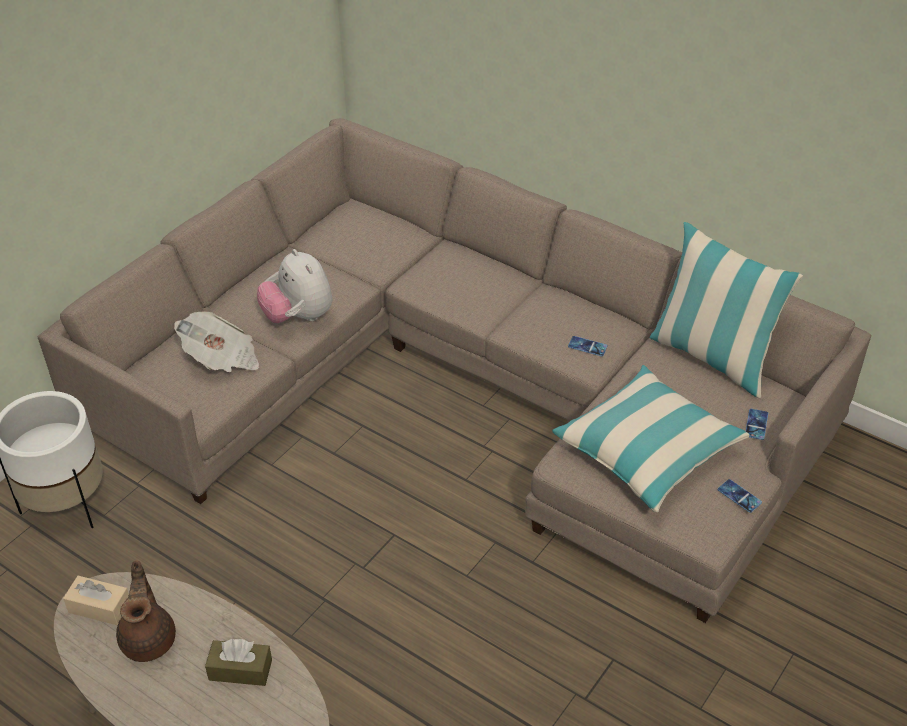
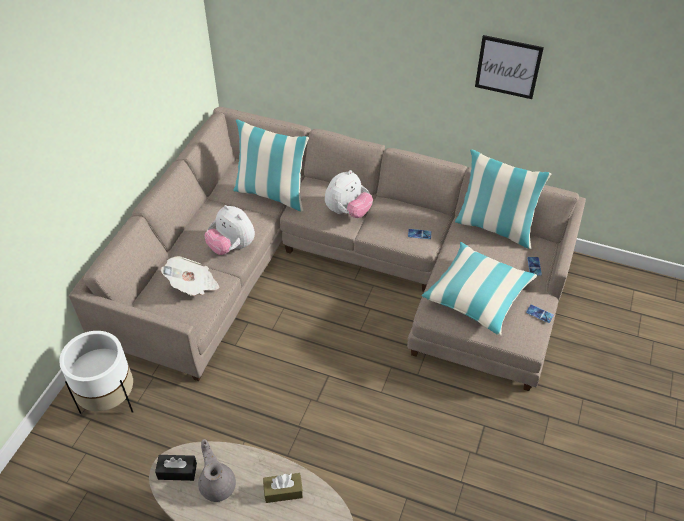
camera: 15 degrees left, 5 degrees up
(100, 607) = (177, 471): beige tissue box -> black tissue box
(149, 638) = (217, 484): brown teapot -> grey teapot
(384, 254) = (271, 194): none -> pillow
(488, 297) = (348, 212): none -> plush toy
(756, 96) = (508, 67): none -> picture

